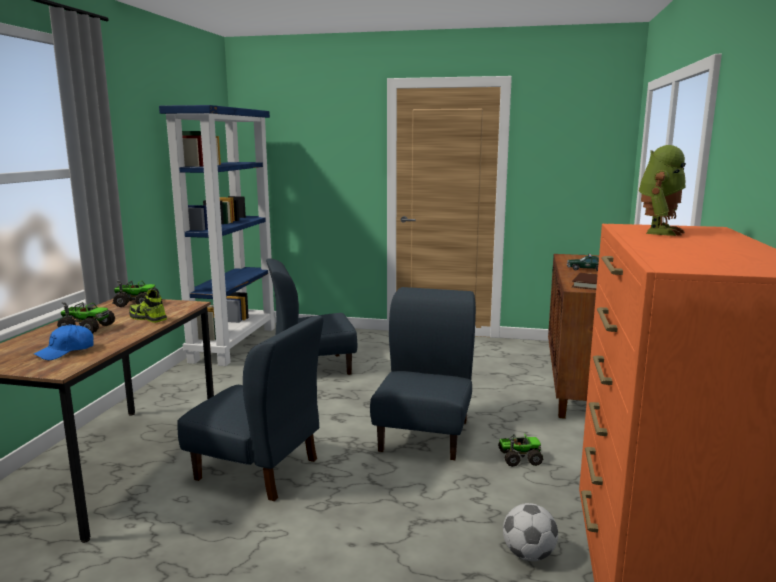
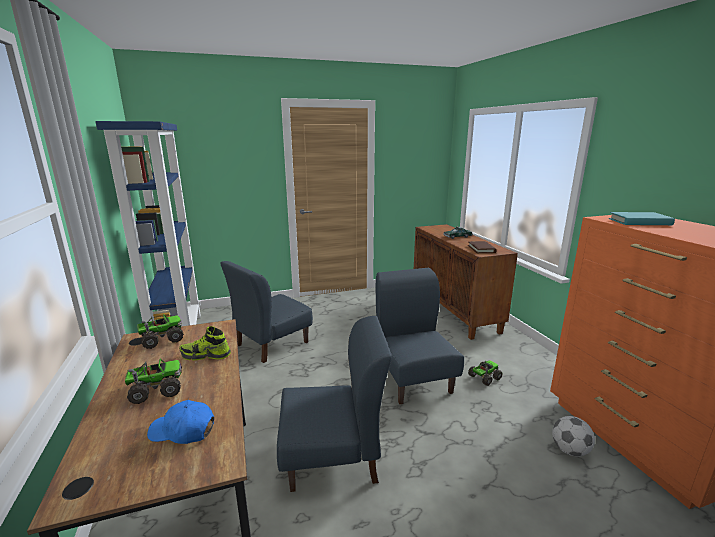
camera: 30 degrees left, 5 degrees up
(66, 351) = (183, 431): blue cap -> blue cap turned 90 degrees clockwise
(658, 232) = (639, 222): toy robot -> turquoise book

